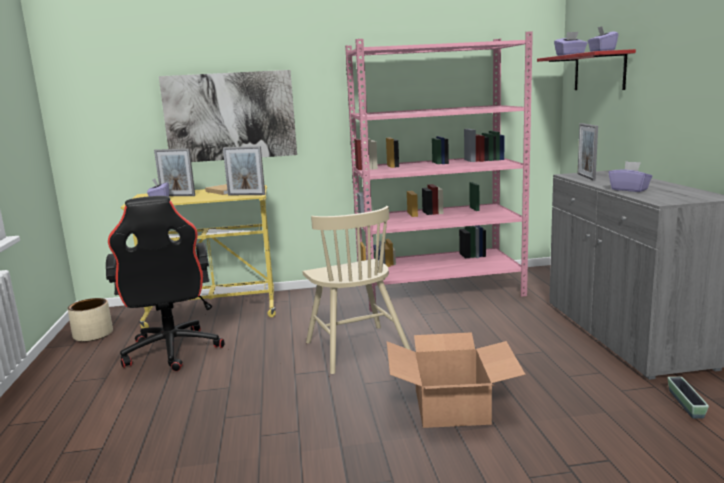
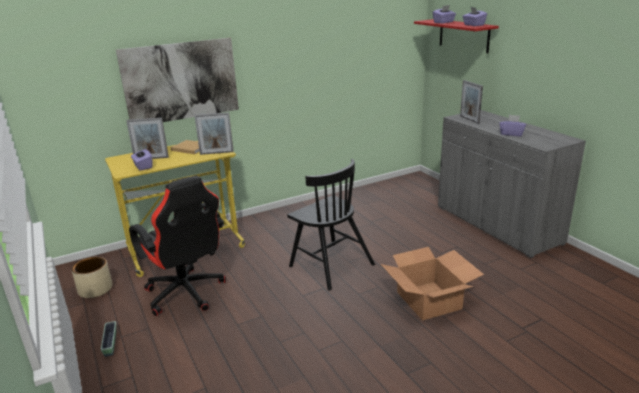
camera: 20 degrees left, 10 degrees up
(355, 346) = (328, 263): beige chair -> black chair
(439, 290) = (353, 204): pink bookcase -> none
(685, 404) = (559, 272): planter -> planter (110, 343)

